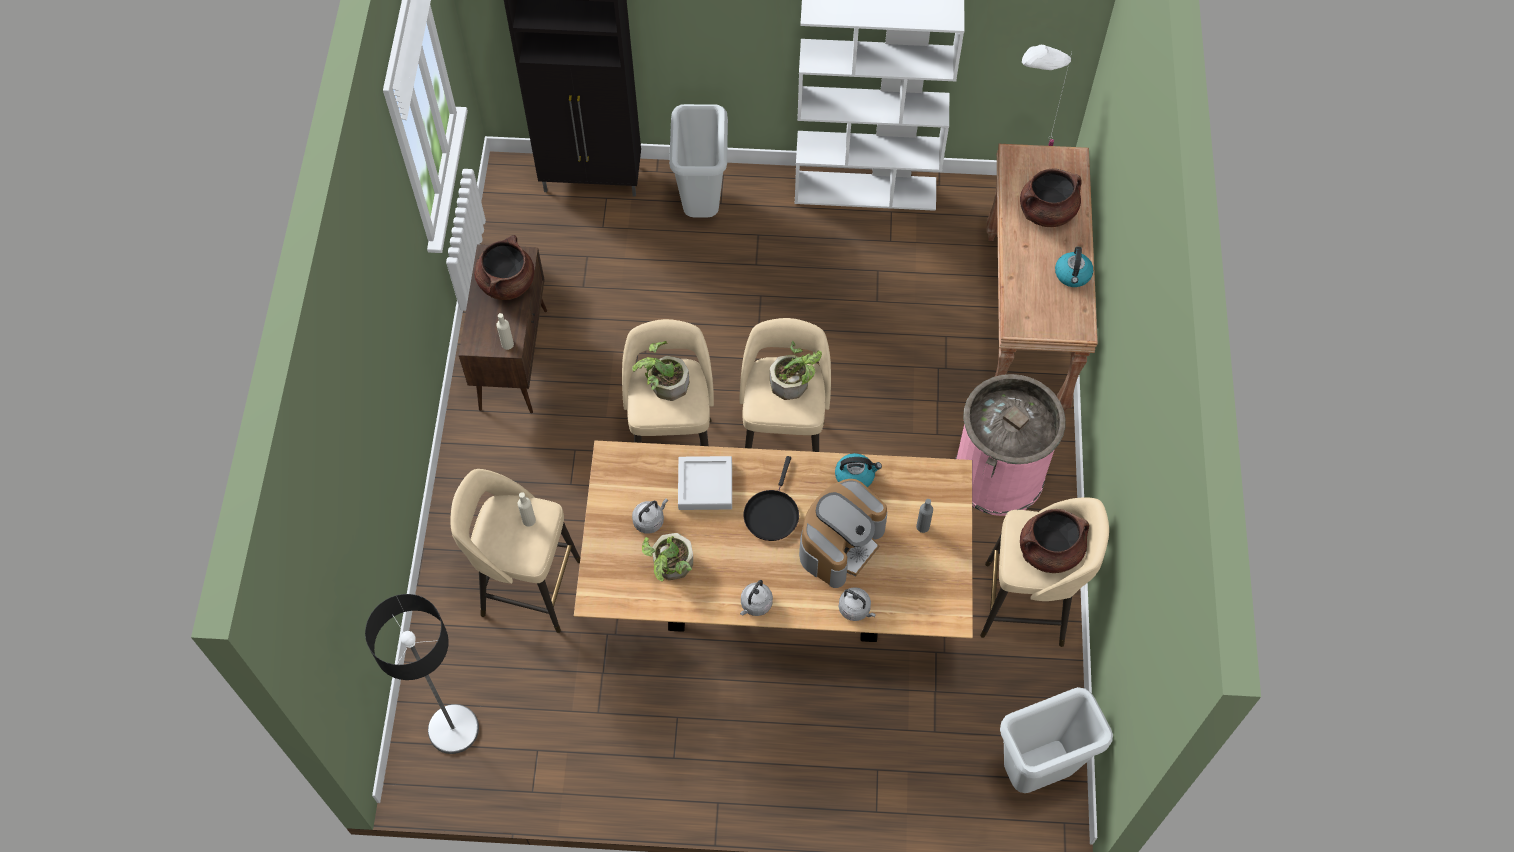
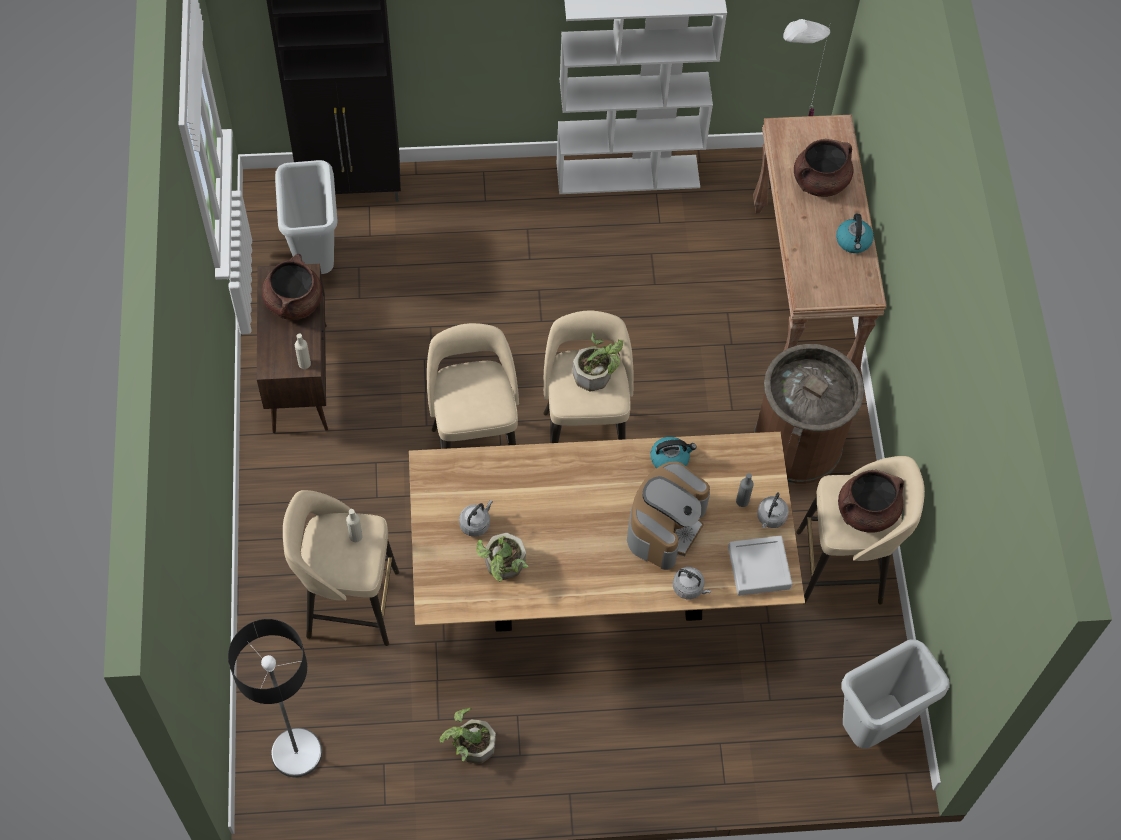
camera: 10 degrees left, 0 degrees up
(664, 383) = (469, 387): potted plant -> potted plant (470, 745)
(700, 205) = (465, 204): grey trash can -> grey trash can (315, 260)
(705, 485) = (525, 483): grey tray -> grey tray (759, 568)
(755, 605) = (591, 594): grey kettle -> grey kettle (770, 518)
(772, 513) = (594, 504): black frying pan -> none
(998, 474) = (797, 443): pink trash can -> brown trash can

